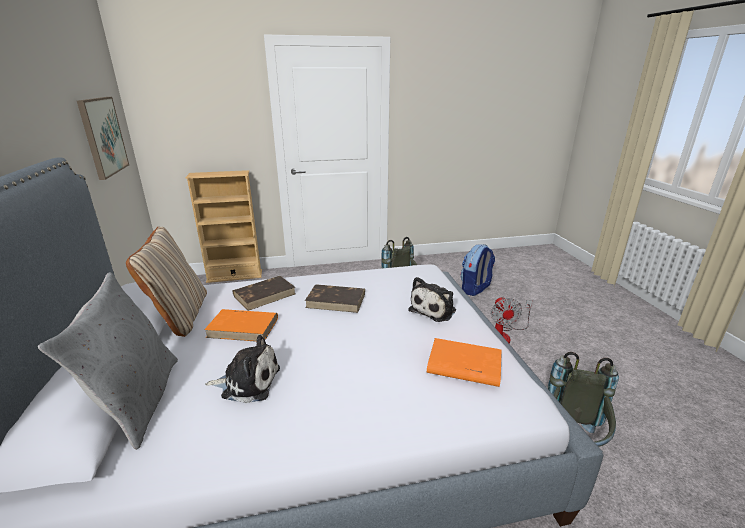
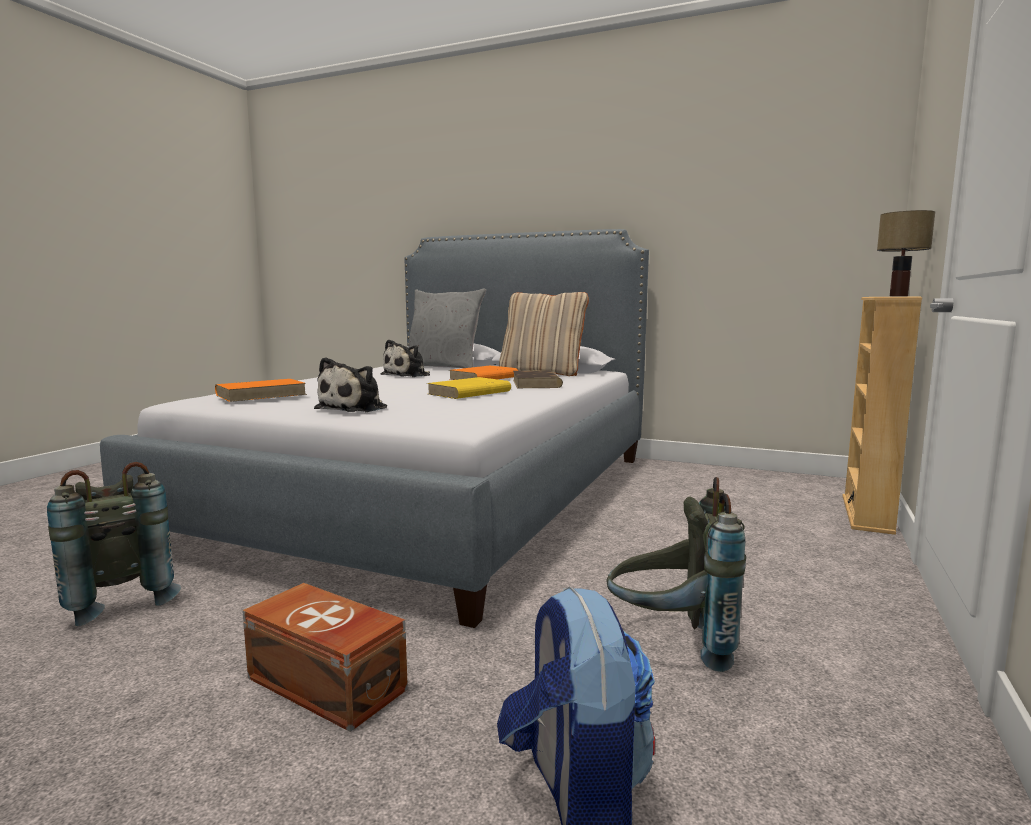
camera: 125 degrees right, 15 degrees down
(103, 136) = (783, 226): picture -> none
(228, 172) = (898, 296): none -> table lamp
(336, 300) = (469, 393): brown book -> yellow book
(434, 309) = (355, 408): plush toy -> plush toy turned 135 degrees counterclockwise
(503, 335) = (326, 685): fan -> brown storage box

